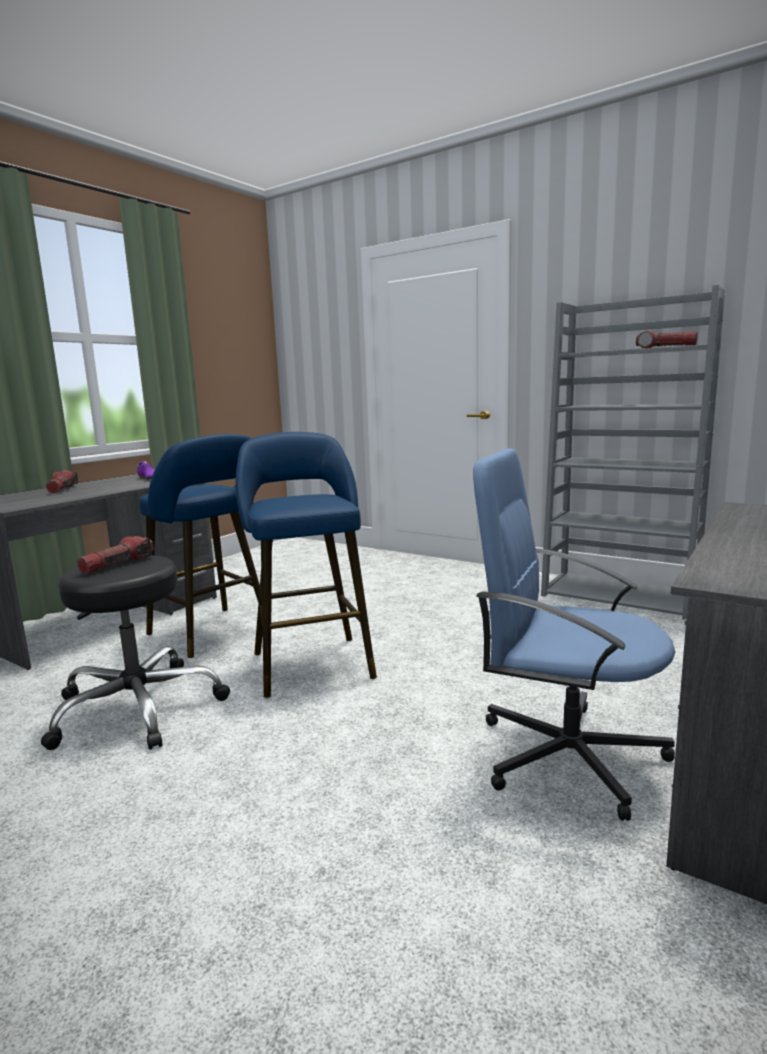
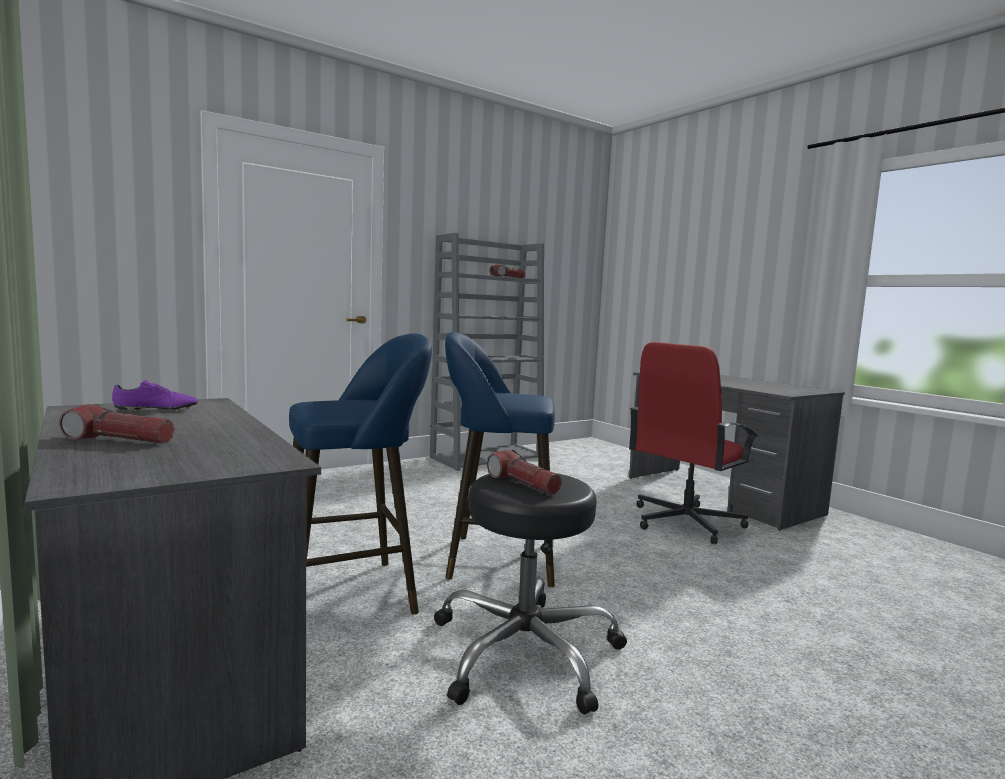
camera: 70 degrees left, 5 degrees down
(566, 754) = (684, 522): blue office chair -> red office chair

